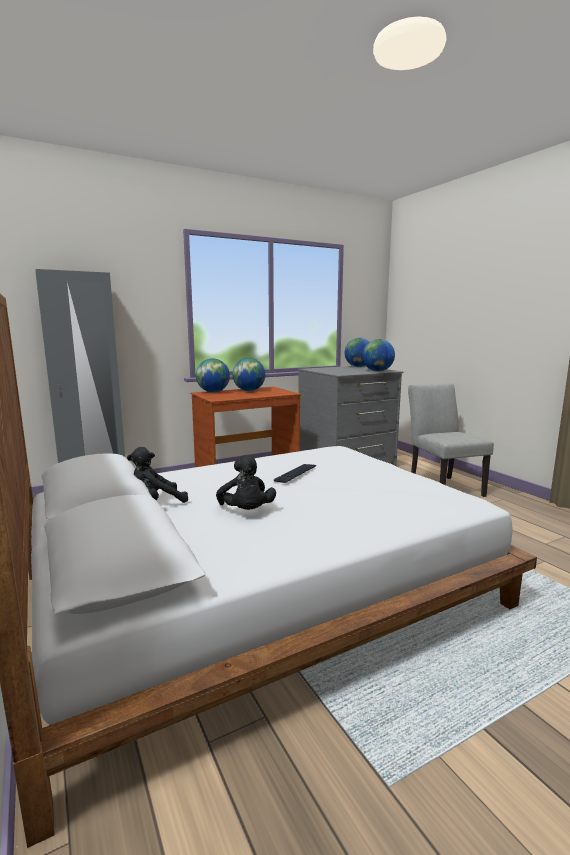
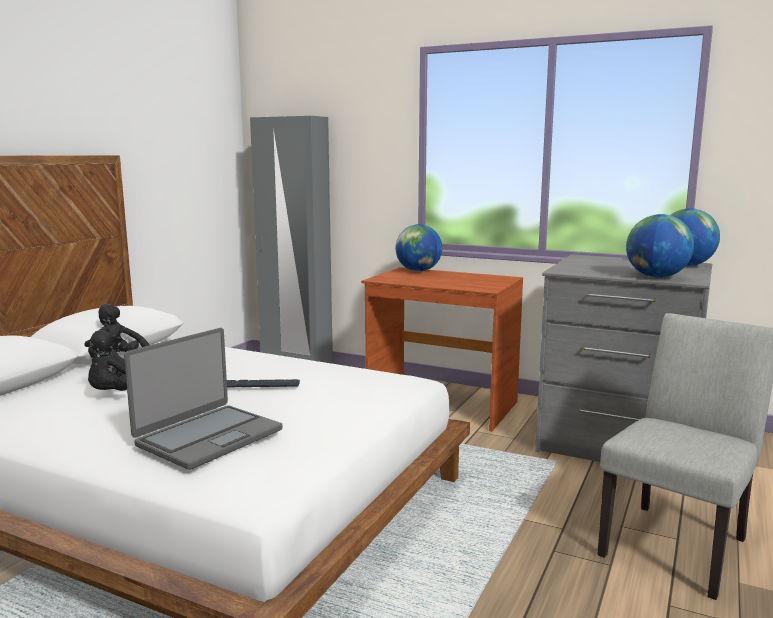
camera: 55 degrees right, 0 degrees up
(249, 391) = (460, 277): globe -> none
(387, 497) = (208, 437): none -> laptop

